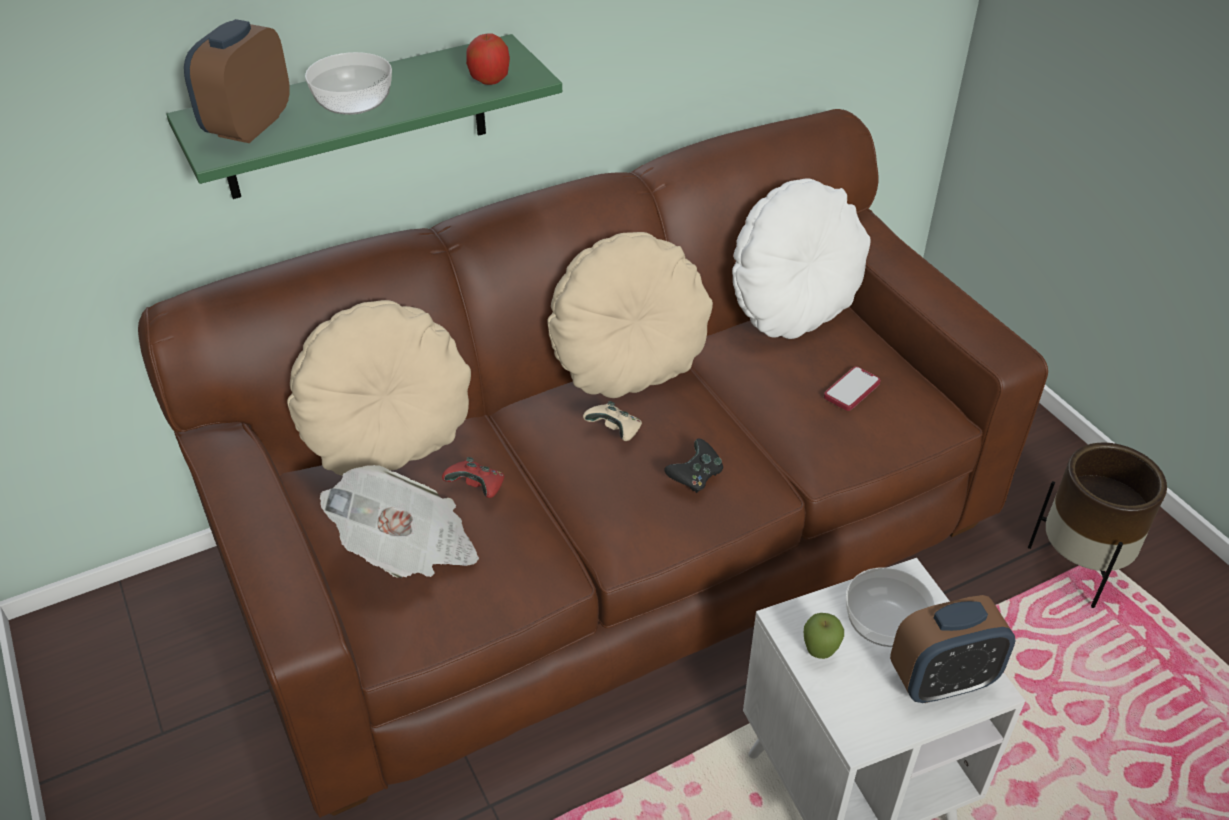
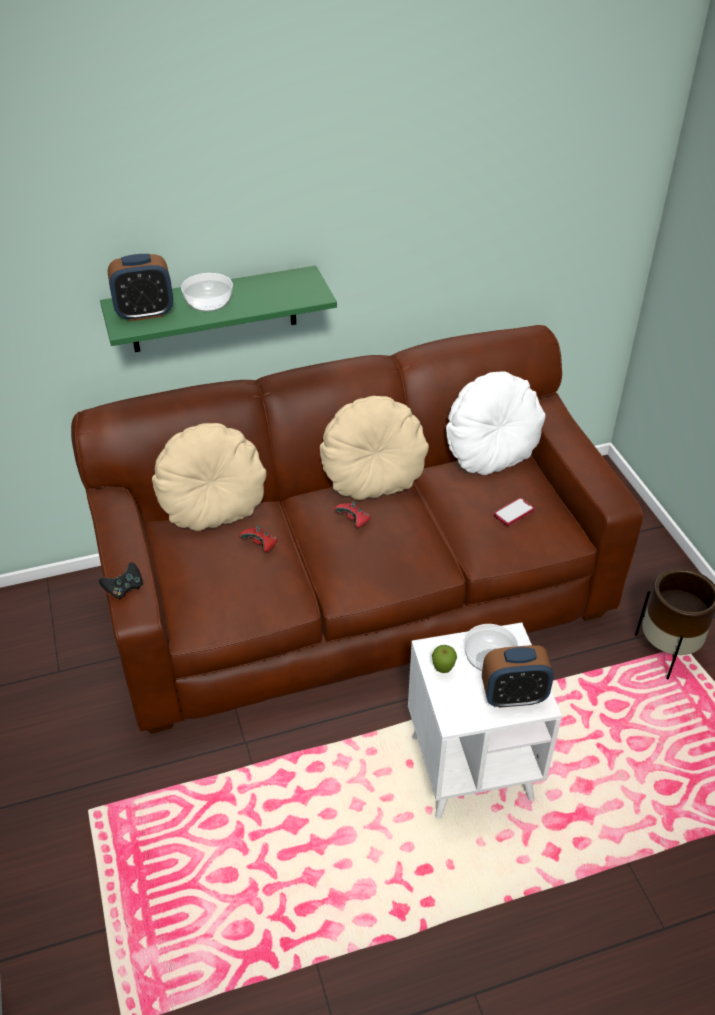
camera: 10 degrees right, 0 degrees up
(249, 126) = (145, 313): alarm clock -> alarm clock turned 135 degrees counterclockwise
(408, 549) = (211, 576): newspaper -> none
(490, 80) = (293, 296): apple -> none
(615, 432) = (354, 521): beige game controller -> red game controller
(695, 477) = (397, 555): black game controller -> black game controller (124, 588)

